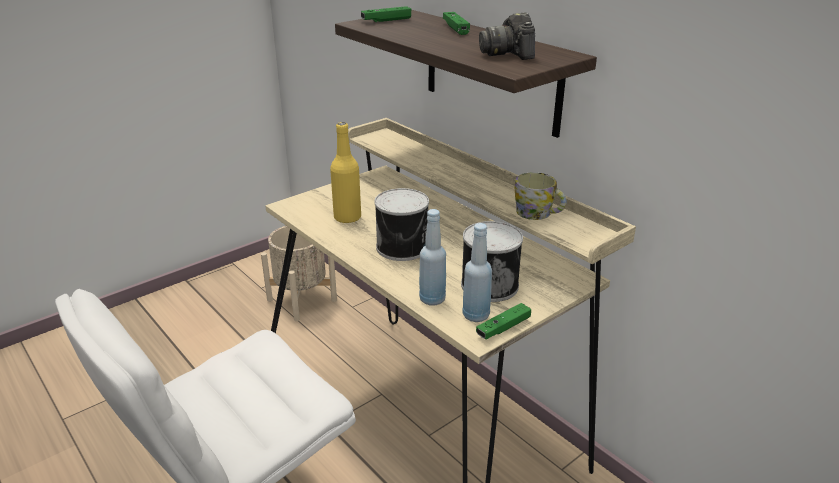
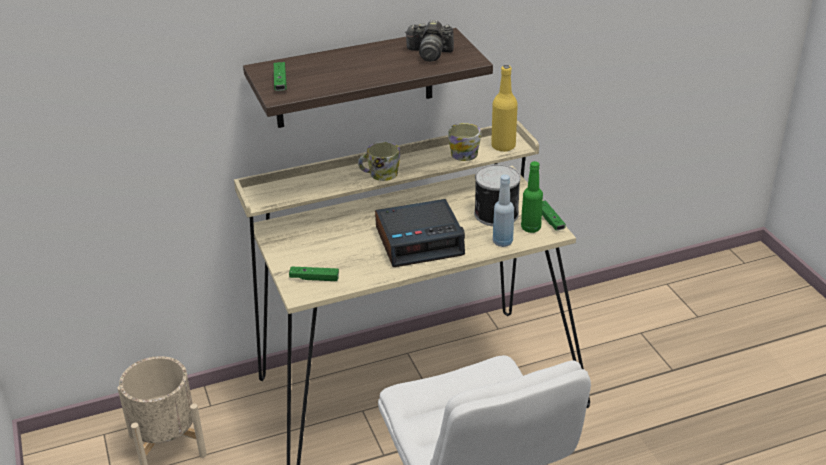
camera: 70 degrees left, 5 degrees up
(347, 218) = (349, 262): yellow bottle -> yellow bottle (503, 146)
(404, 247) = (420, 241): can -> alarm clock
(452, 176) = (379, 174): none -> mug
(455, 29) = (338, 58): green game controller -> green game controller (314, 278)
(475, 315) = (531, 228): blue bottle -> green bottle

